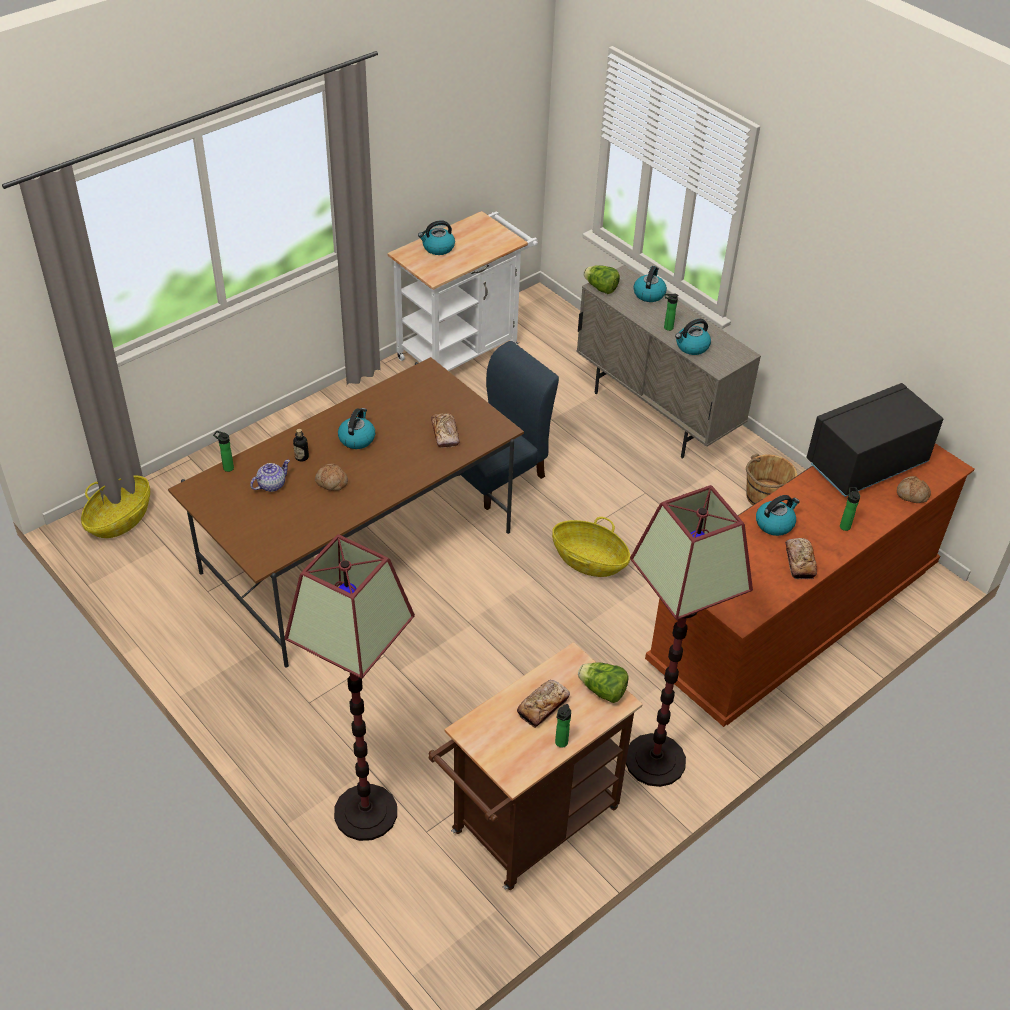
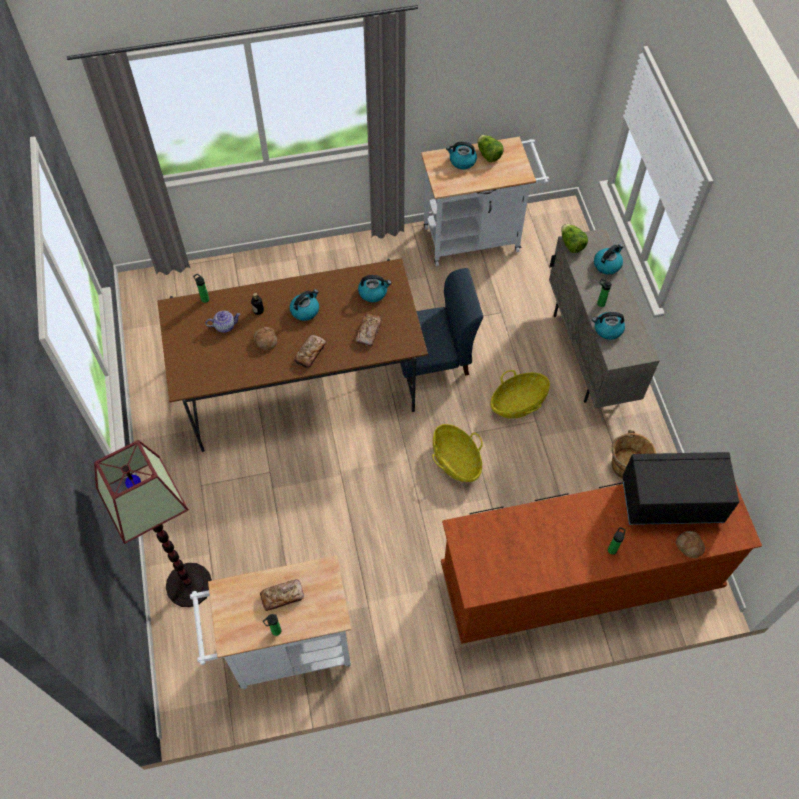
camera: 30 degrees right, 15 degrees up
(120, 520) = (162, 288): basket -> basket (518, 403)
(527, 827) = (283, 649): brown cart -> white cart
(602, 691) = (330, 604): lettuce -> lettuce (488, 155)
(655, 761) = (400, 643): floor lamp -> none
(775, 524) = (558, 522): kettle -> kettle (373, 292)
(799, 562) = (553, 564): bread -> bread (310, 353)

